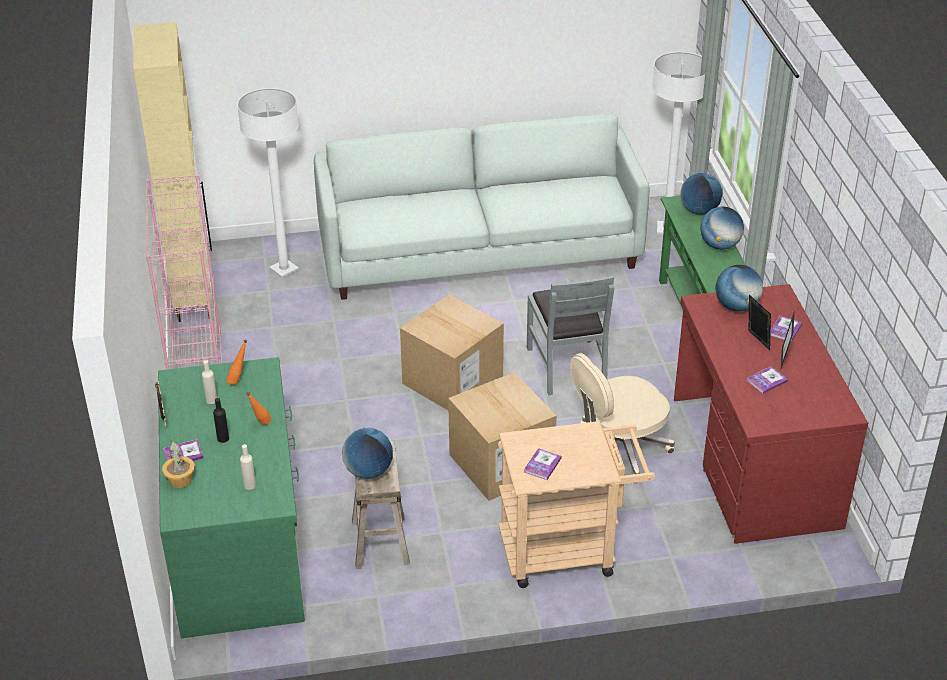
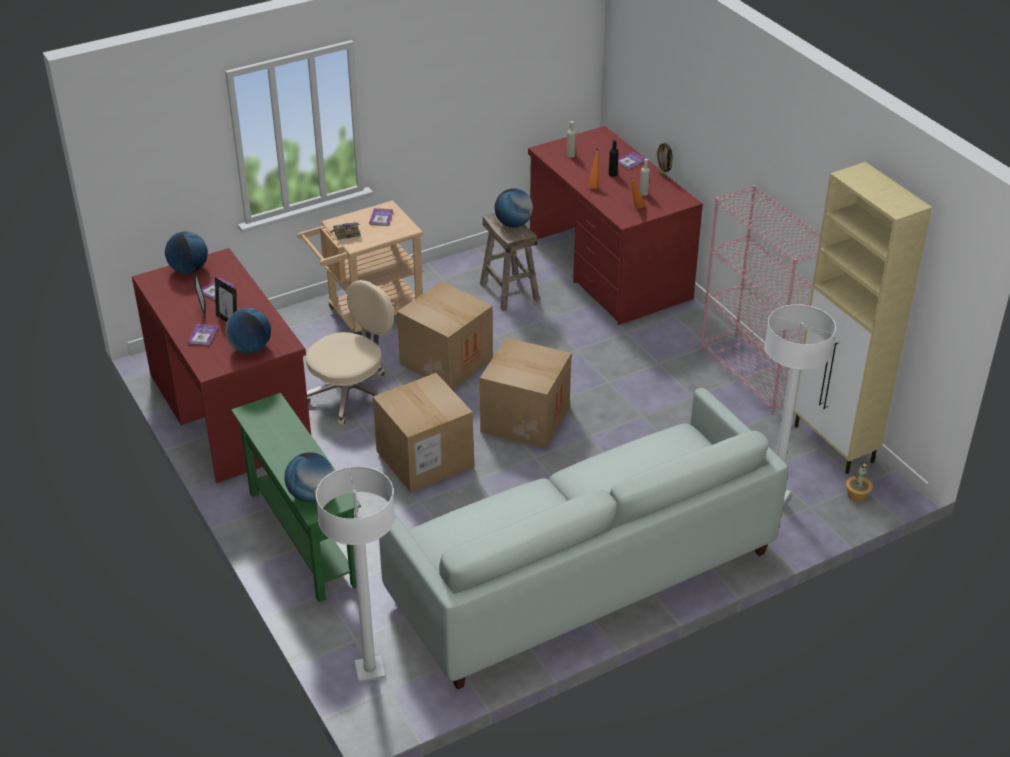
camera: 160 degrees right, 0 degrees up
(180, 480) = (618, 149): potted plant -> potted plant (857, 495)
(239, 544) = (608, 269): green desk -> red desk
(567, 366) = (424, 459): grey chair -> cardboard box
(594, 450) = (346, 233): none -> book
(720, 245) = (280, 454): globe -> globe (189, 269)

